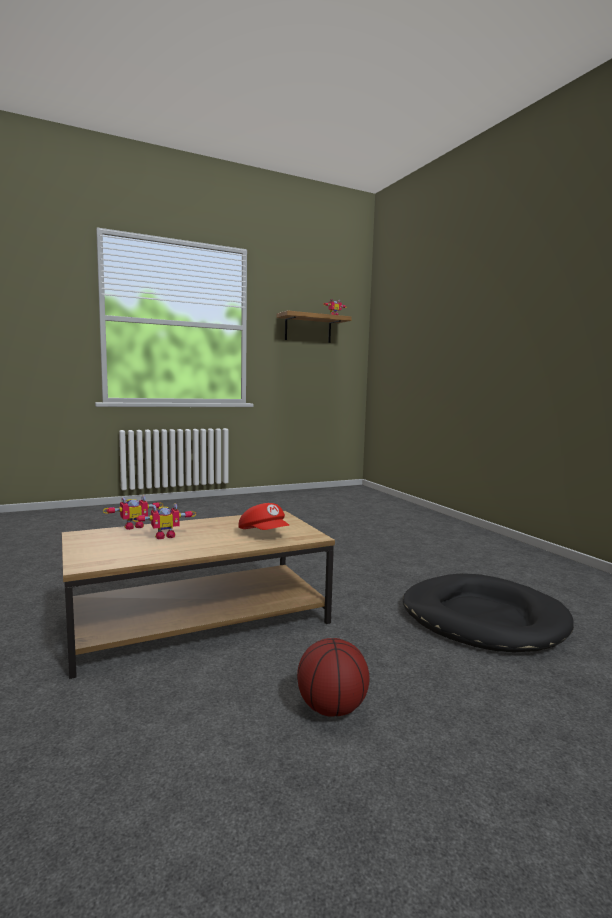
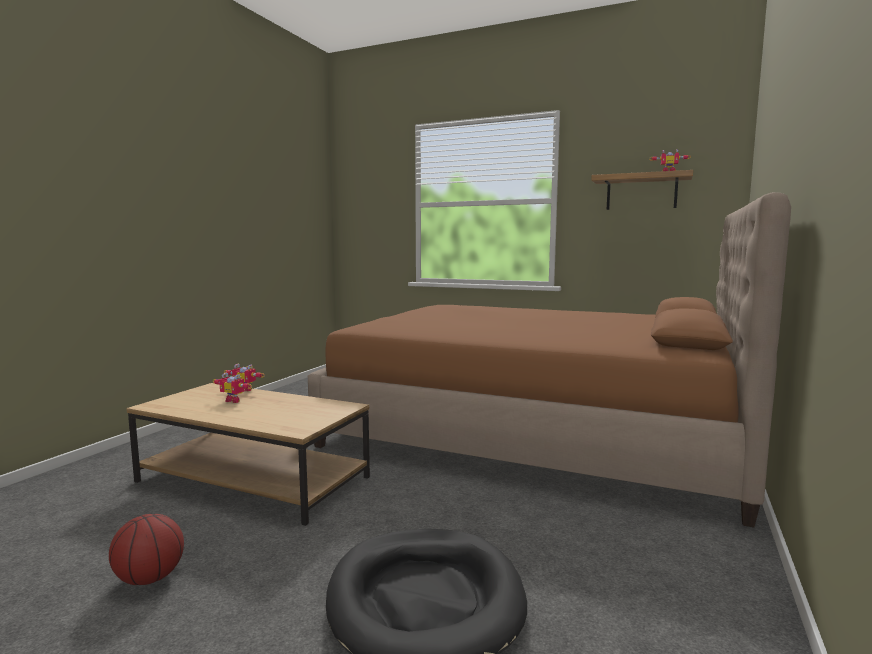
camera: 50 degrees right, 0 degrees up
(264, 534) = (282, 418): red cap -> none
(305, 521) = (535, 432): none -> brown bed

